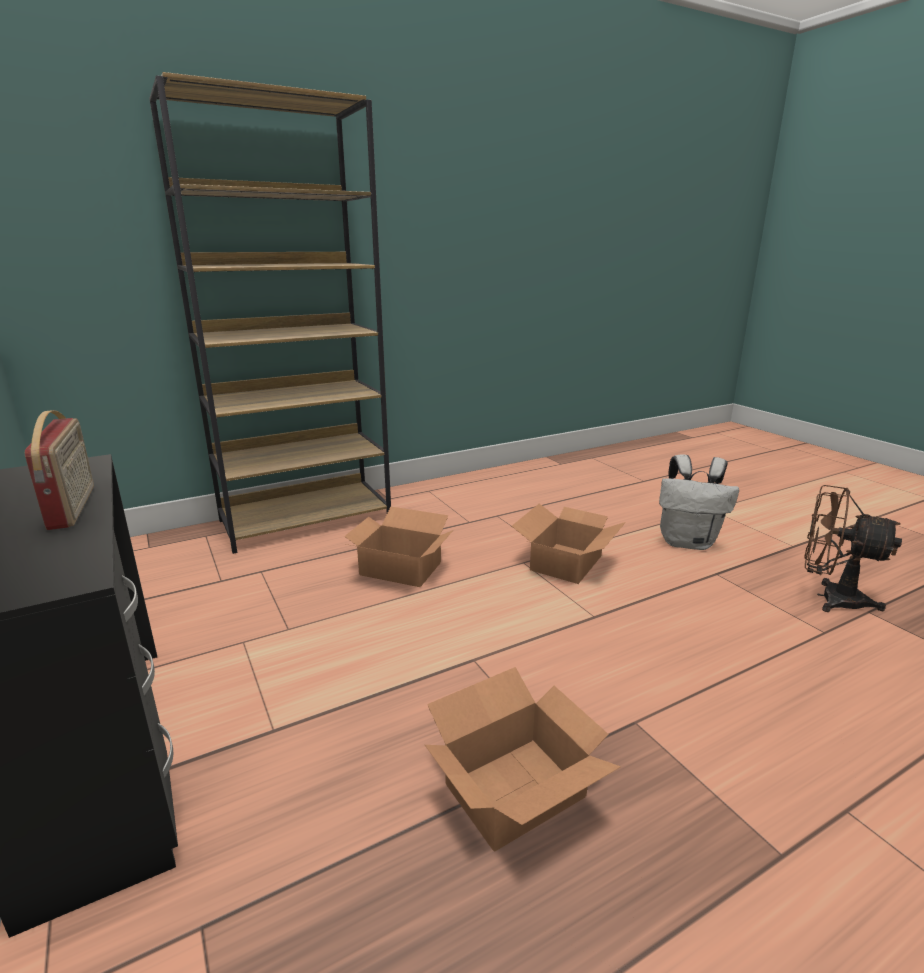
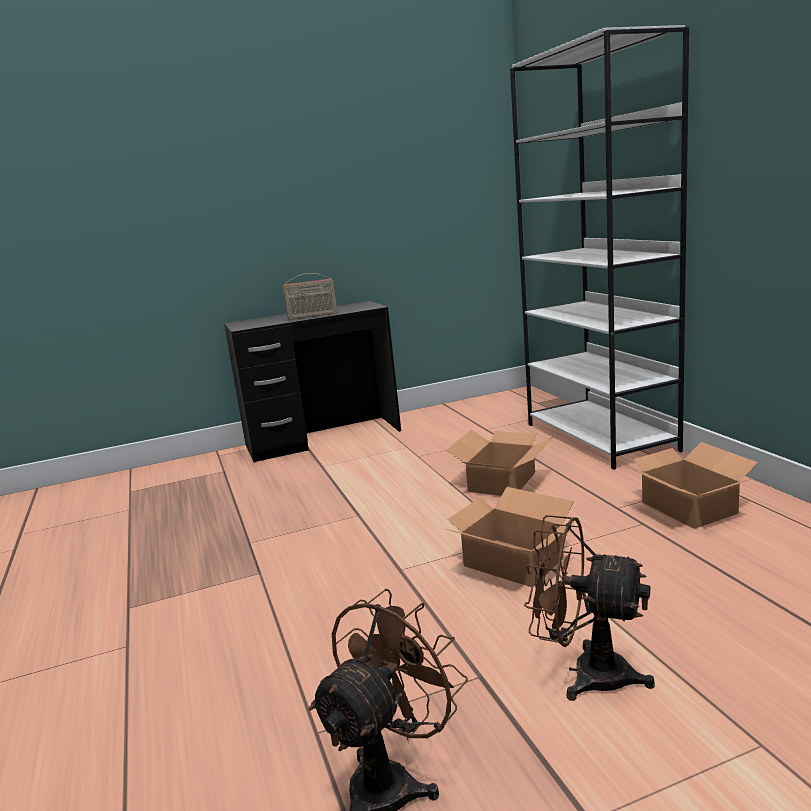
camera: 100 degrees right, 5 degrees down
(306, 519) = (601, 437): brown bookcase -> white bookcase
(513, 790) = (237, 528): cardboard box -> cardboard box (688, 507)
(688, 542) = (585, 673): white backpack -> brown fan

